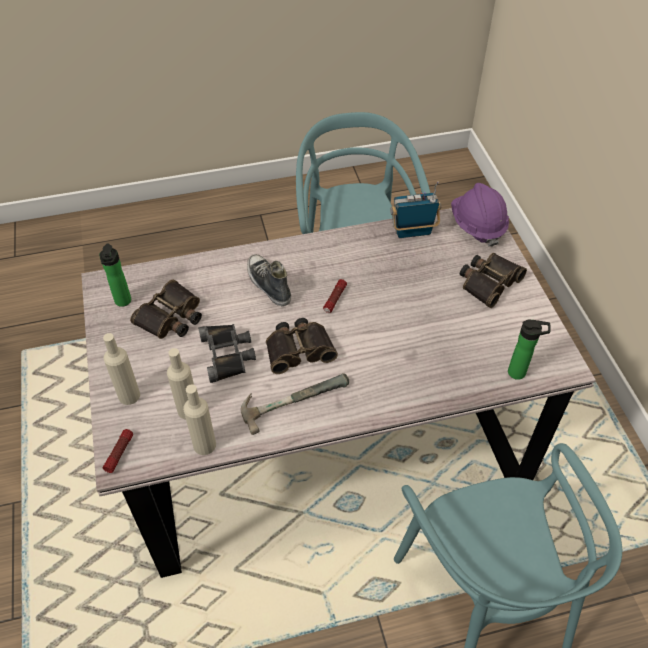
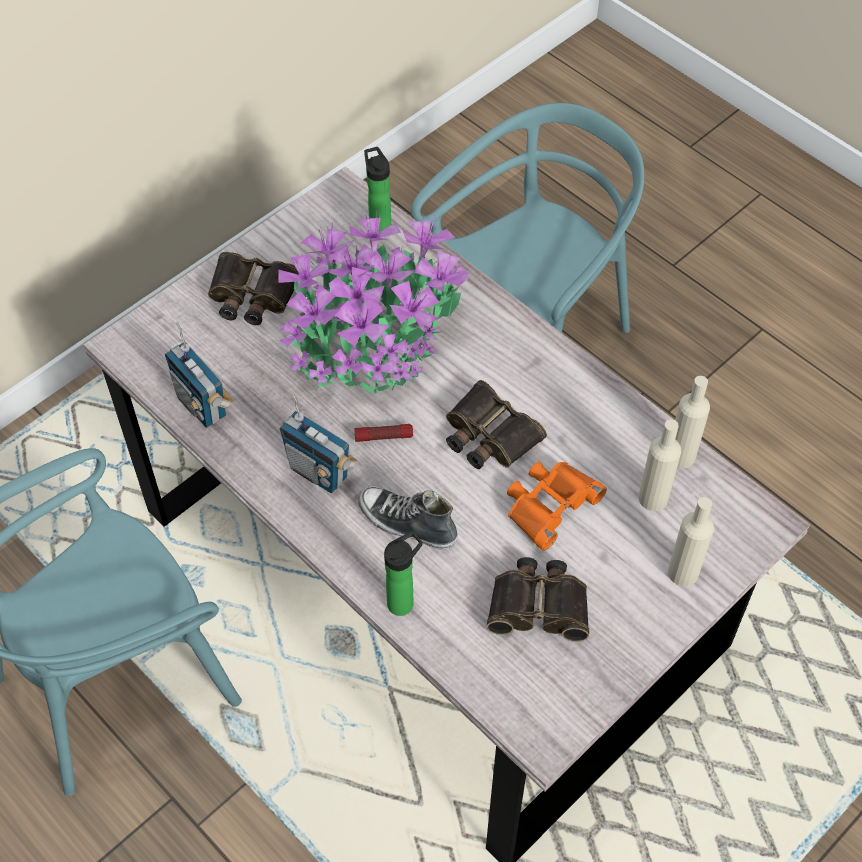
camera: 120 degrees left, 5 degrees up
(119, 453) = (756, 531): flashlight -> none
(123, 302) = (558, 683): bottle -> bottle (403, 601)
(227, 354) = (549, 504): black binoculars -> orange binoculars
(268, 284) = (407, 523): shoe -> shoe turned 90 degrees clockwise
(292, 396) = (558, 408): hammer -> none
(331, 262) = (319, 472): none -> radio
(412, 325) = (373, 341): none -> potted plant
(477, 226) = (148, 341): purple hard hat -> none

